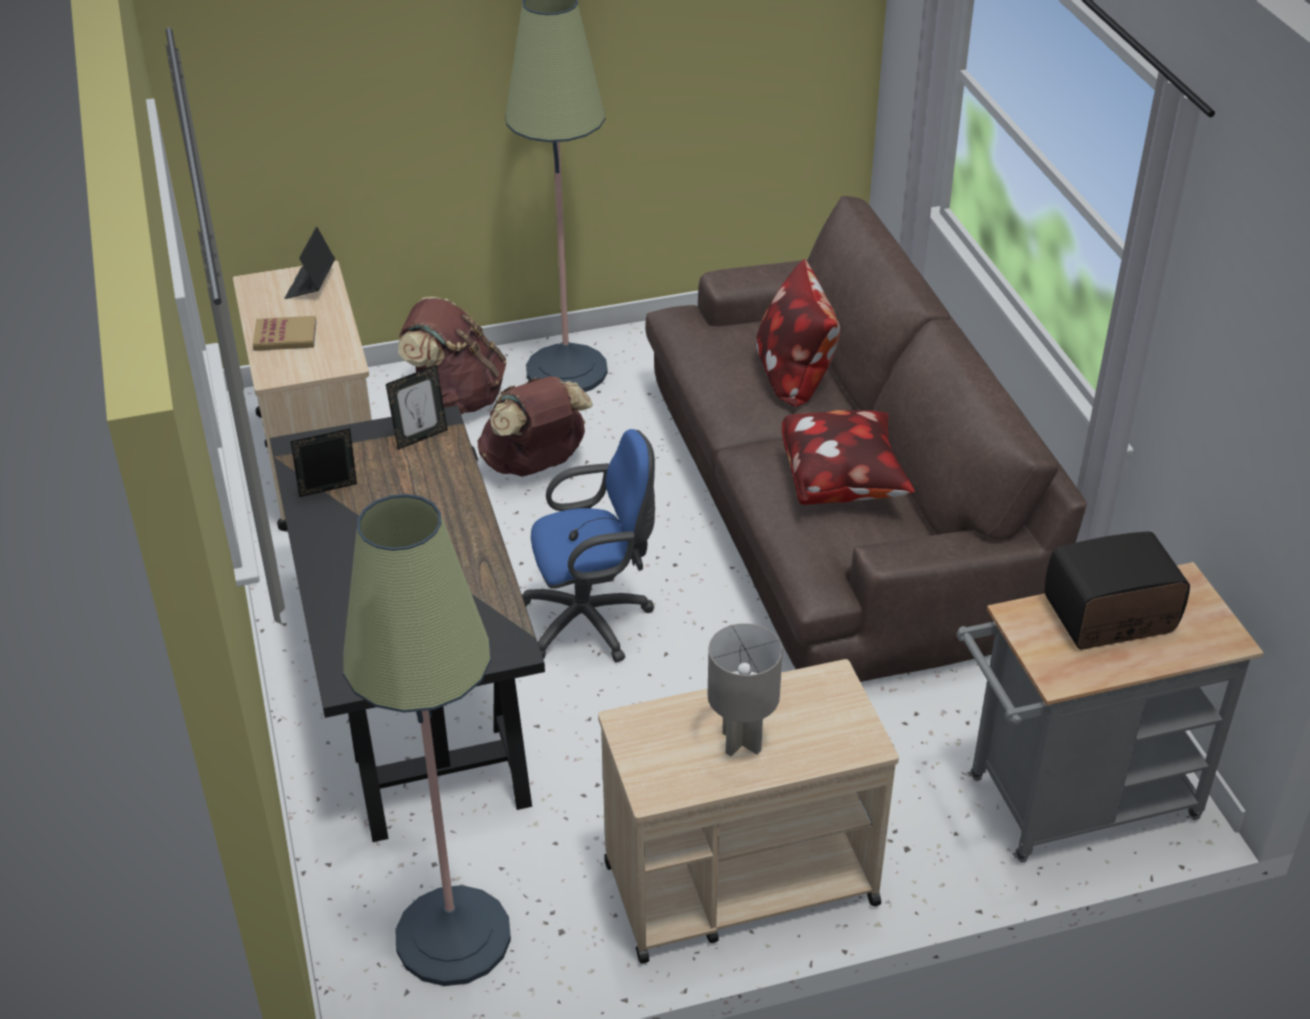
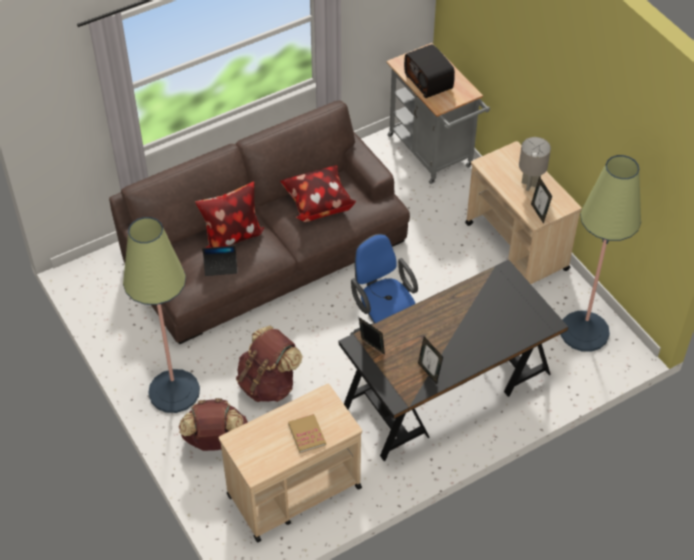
camera: 105 degrees left, 10 degrees up
(311, 284) = (249, 441): laptop -> laptop (220, 267)
(647, 734) = (539, 213): none -> picture frame

